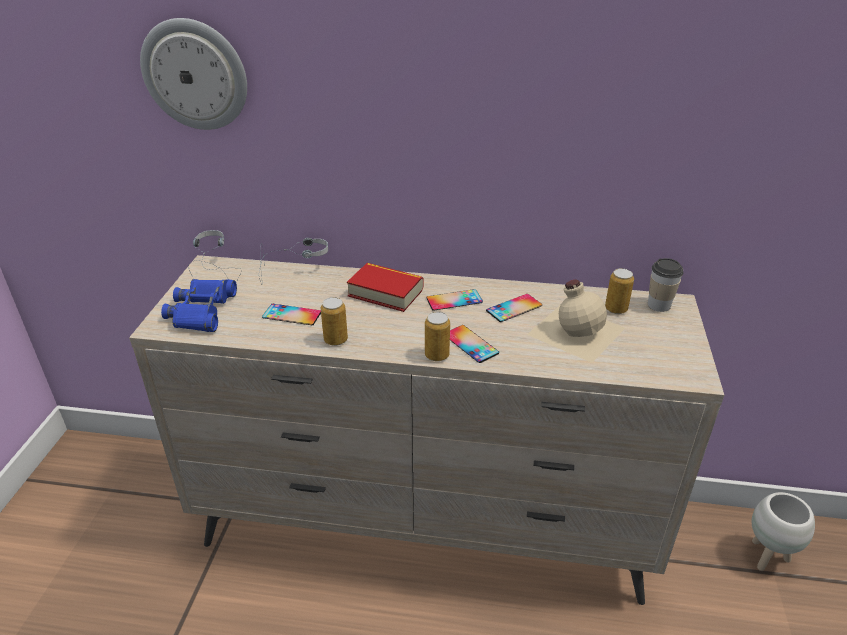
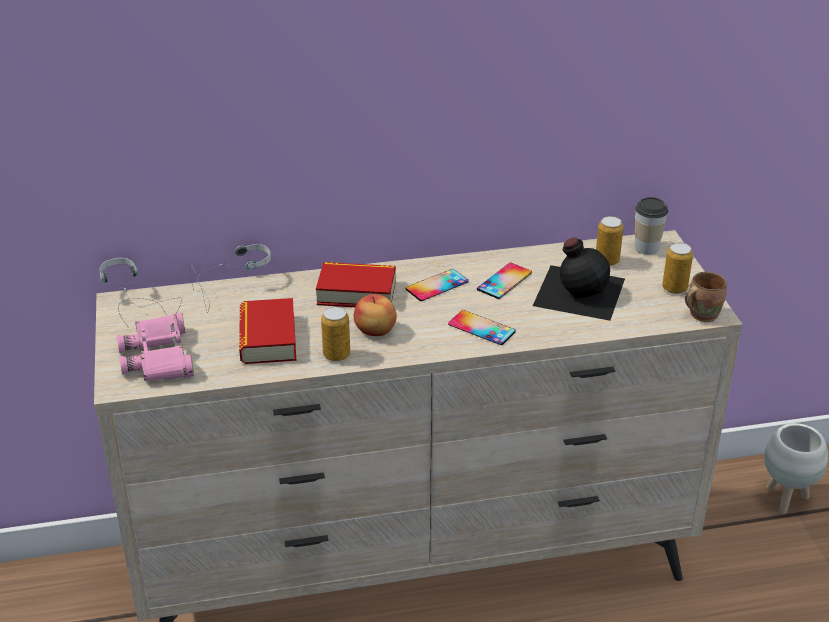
camera: 20 degrees left, 0 degrees up
(195, 75) = (101, 77): wall clock -> none
(202, 311) = (159, 357): blue binoculars -> pink binoculars
(292, 315) = (268, 339): phone -> book
(380, 327) = (375, 331): none -> apple
(437, 355) = (454, 347): can -> can (674, 288)
(575, 330) = (578, 291): beige bottle -> black bottle
(684, 376) = (701, 314): none -> brown mug

